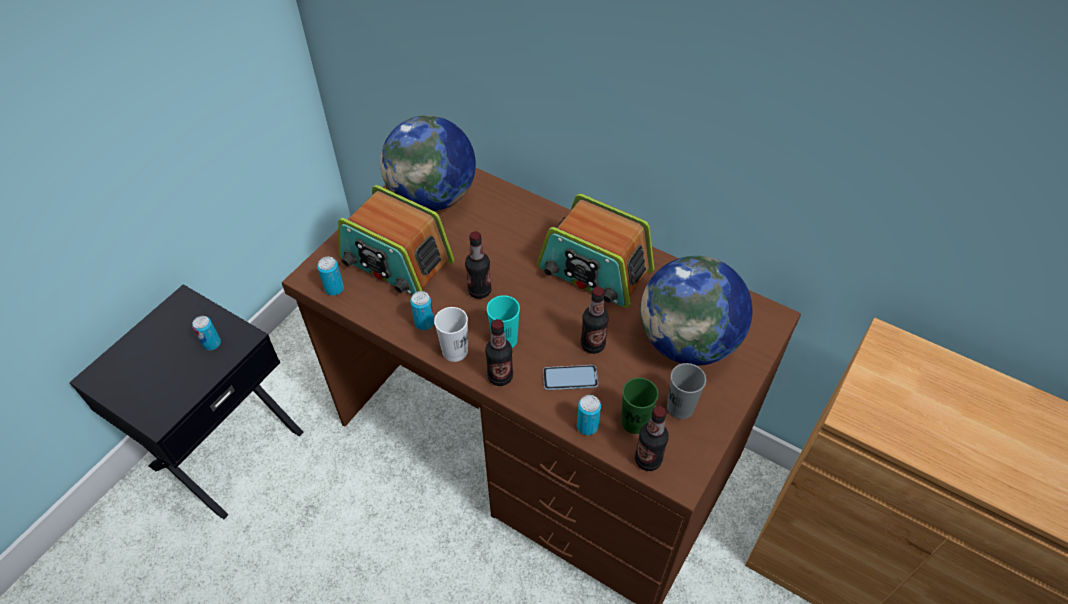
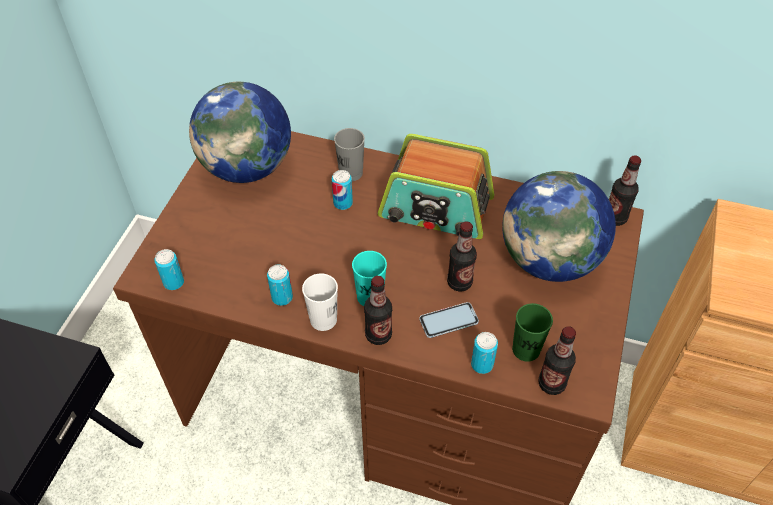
camera: 15 degrees left, 0 degrees up
(212, 343) = (40, 371): can -> can (343, 203)
(396, 261) = (230, 240): radio -> none
(479, 291) = (328, 253): bottle -> bottle (615, 218)
(680, 407) = (564, 325): grey cup -> grey cup (351, 173)

